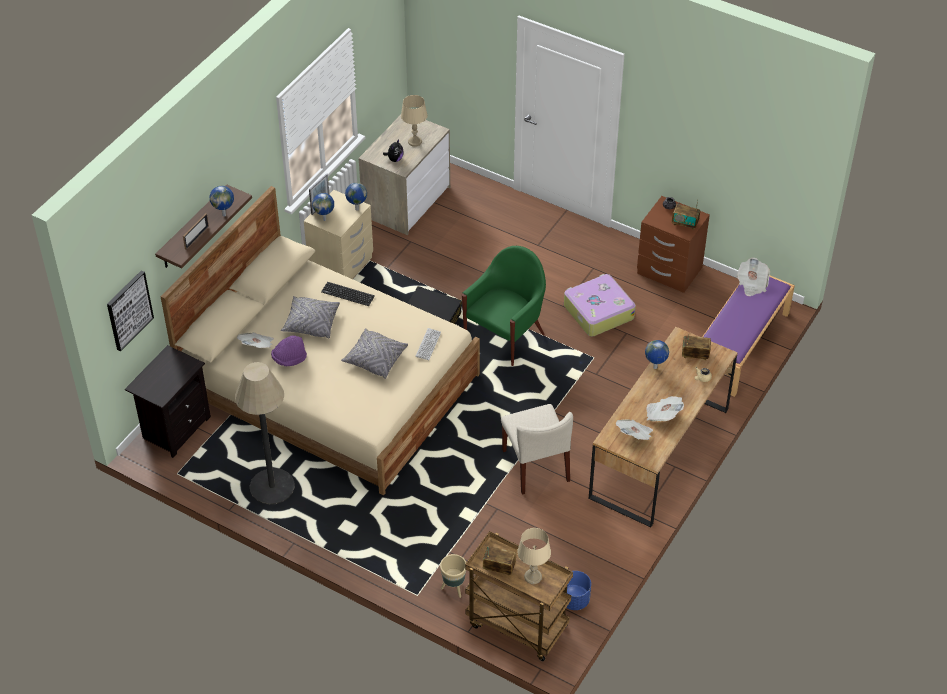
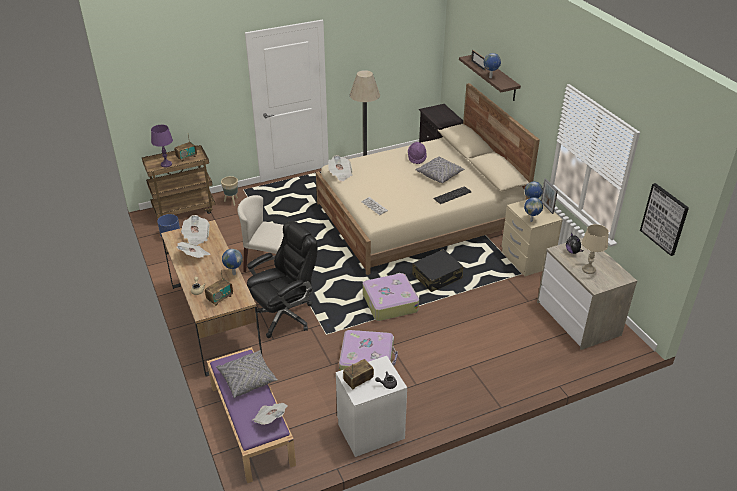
camera: 125 degrees right, 10 degrees down
(129, 310) = (459, 63): picture -> picture (664, 219)
(257, 346) = (439, 152): newspaper -> newspaper (340, 174)
(375, 359) = (384, 185): grey pillow -> grey pillow (248, 379)
(505, 336) = (389, 302): green armchair -> suitcase
(533, 577) = (166, 164): beige table lamp -> purple table lamp
(599, 403) = (285, 315): none -> black office chair
(669, 271) = (370, 430): brown nightstand -> white nightstand

